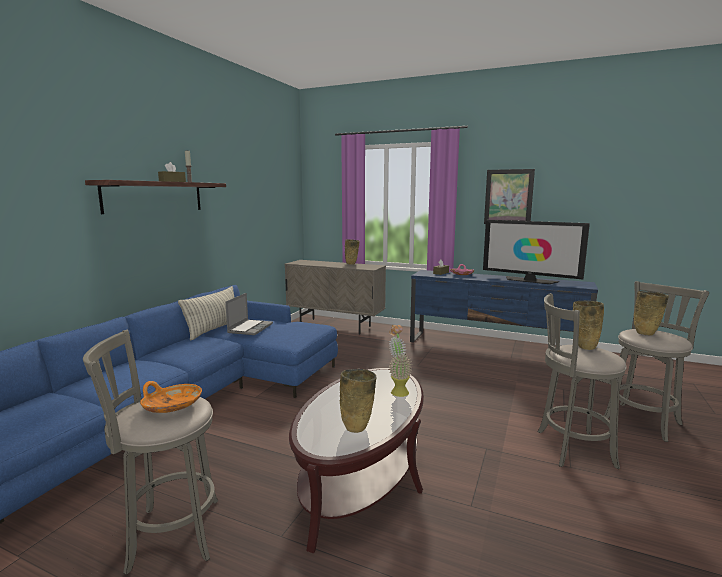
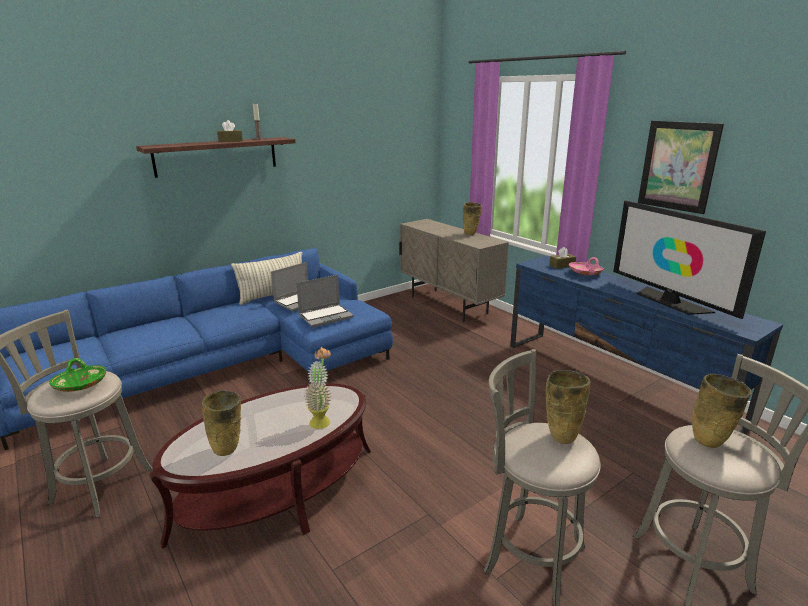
camera: 30 degrees right, 10 degrees up
(171, 407) = (81, 385): orange bowl -> green bowl
(290, 333) = (326, 316): none -> laptop

